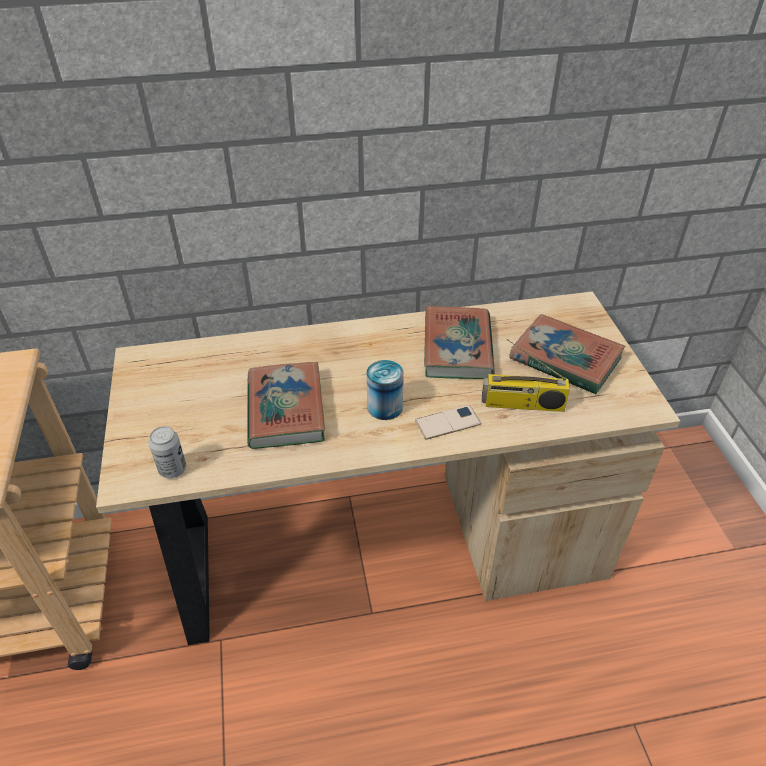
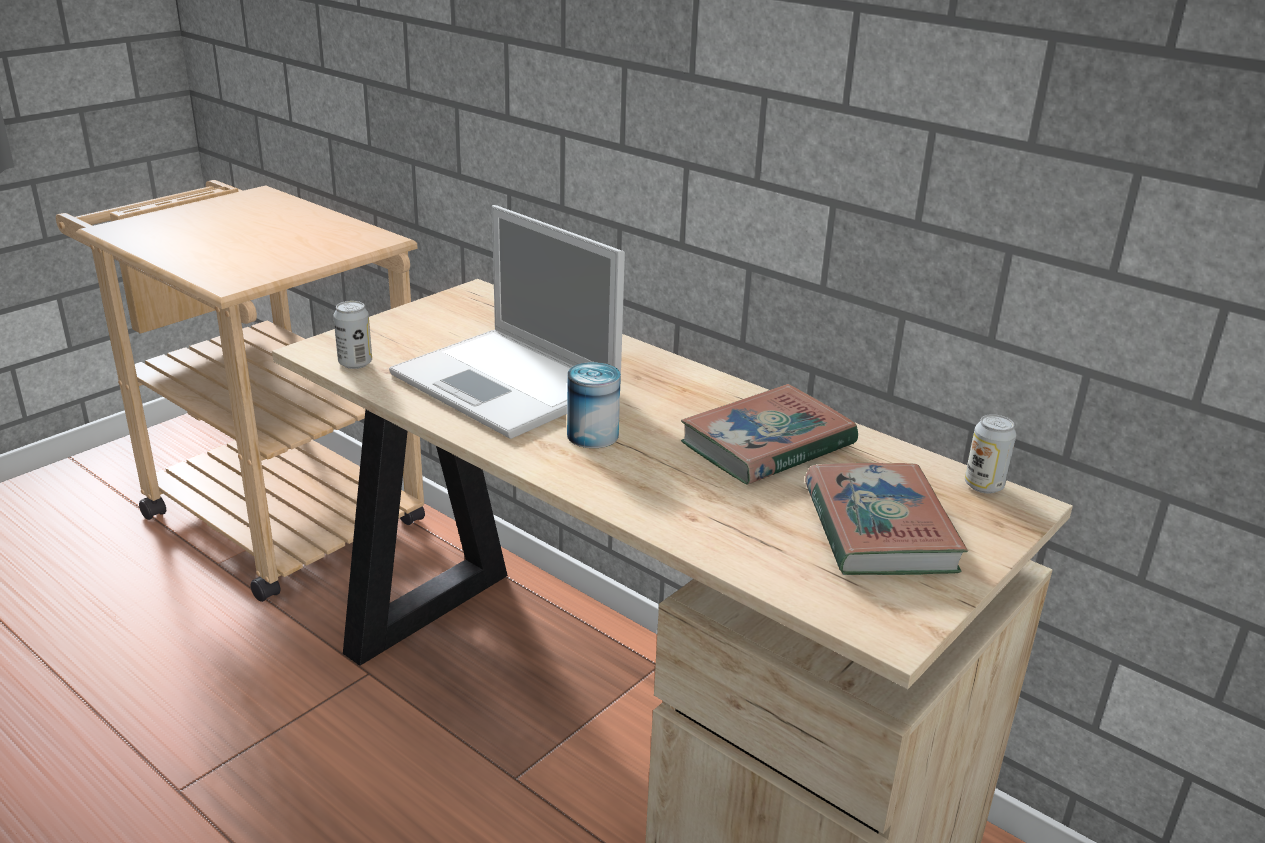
camera: 50 degrees right, 15 degrees down
(285, 409) = (508, 383): book -> laptop
(447, 422) = (624, 483): phone -> none
(522, 404) = (733, 524): radio -> none
(556, 305) = (983, 485): none -> can

